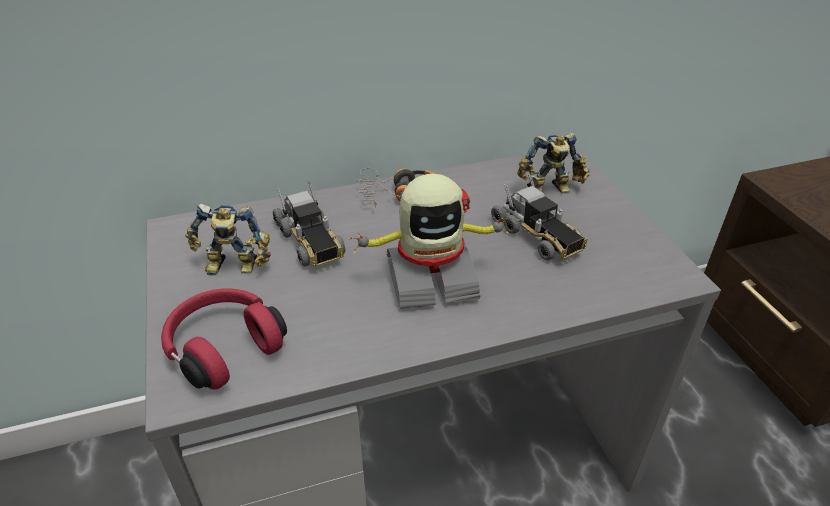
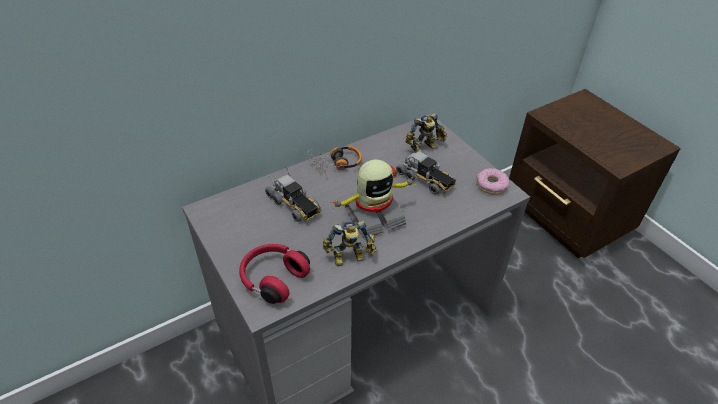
camera: 15 degrees left, 5 degrees up
(233, 268) = (255, 230): toy robot -> toy robot (350, 258)
(652, 261) = (491, 185): none -> donut

